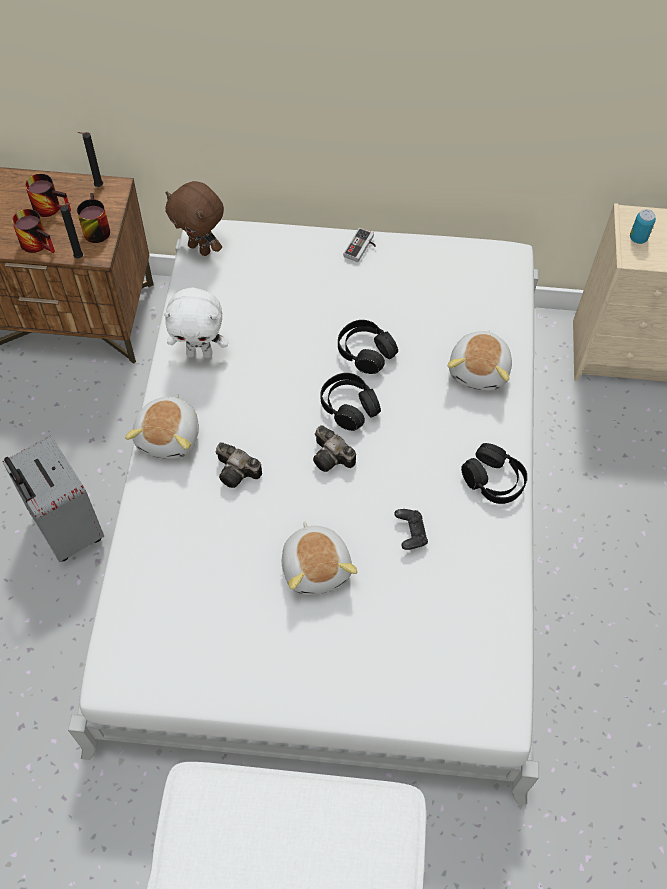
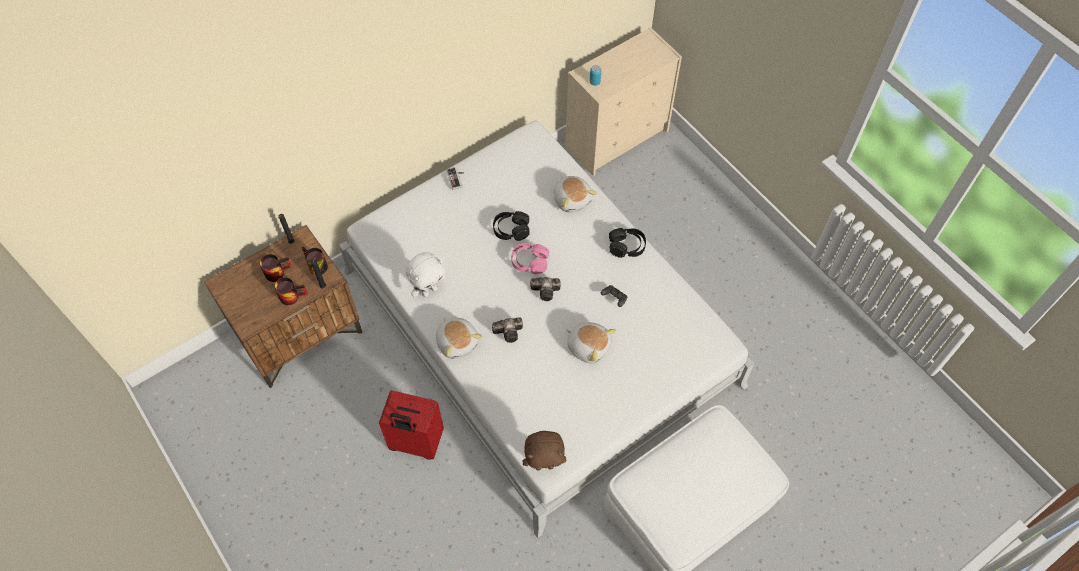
camera: 40 degrees left, 0 degrees up
(66, 529) = (416, 443): grey suitcase -> red suitcase
(200, 248) = (372, 238): brown plush toy -> brown plush toy (544, 465)
(349, 406) = (530, 262): black headphones -> pink headphones

